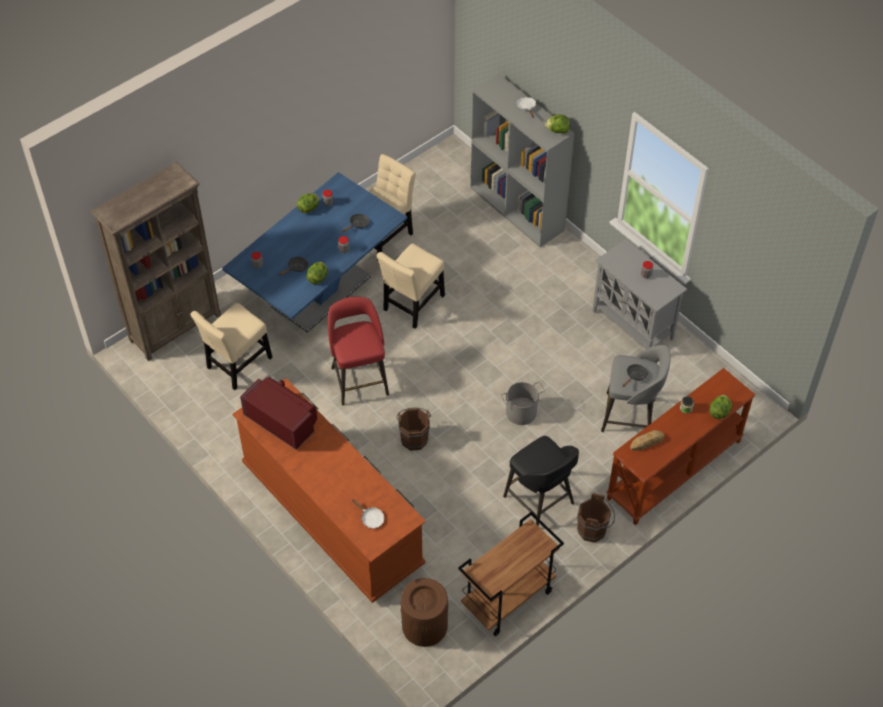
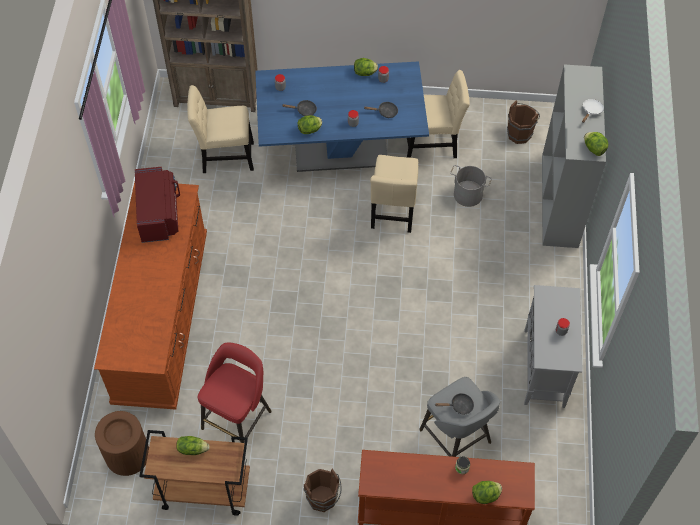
camera: 45 degrees right, 5 degrees up
(359, 379) = (292, 236): red stool -> red stool (238, 418)
(370, 518) = (131, 337): white frying pan -> none
(412, 305) = (393, 212): beige chair -> beige chair turned 75 degrees counterclockwise
(414, 437) = (279, 311): brown bucket -> brown bucket (520, 133)
(500, 553) = (192, 448): none -> lettuce
(521, 412) = (377, 360): grey bucket -> grey bucket (468, 194)
(540, 501) = (310, 440): black stool -> none
(647, 442) = (397, 466): bread -> none

